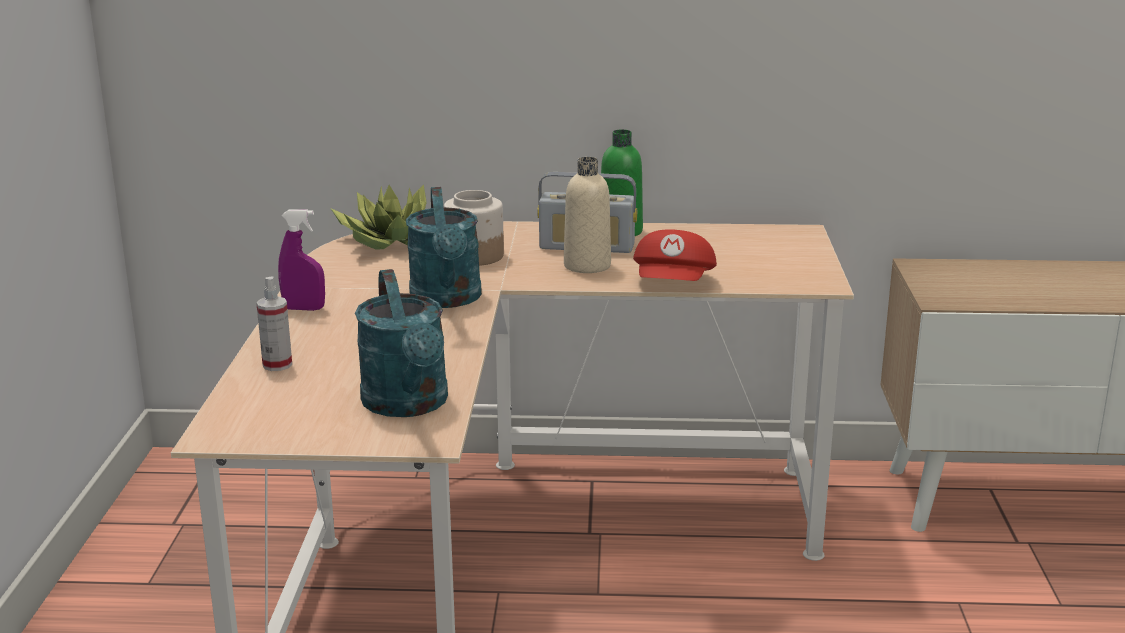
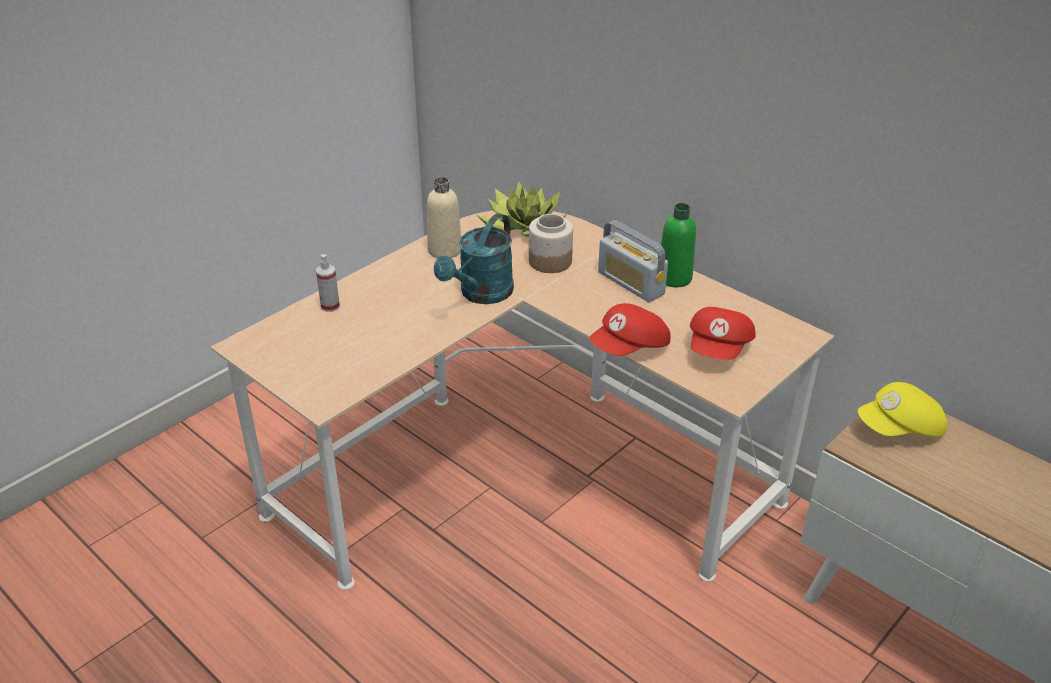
camera: 40 degrees right, 15 degrees up
(304, 309) = (399, 266): purple spray bottle -> none
(409, 405) = (347, 372): turquoise watering can -> none
(587, 266) = (604, 302): beige bottle -> beige bottle (444, 250)
(752, 261) = (719, 349): none -> red cap
(951, 278) = (900, 429): none -> yellow cap

